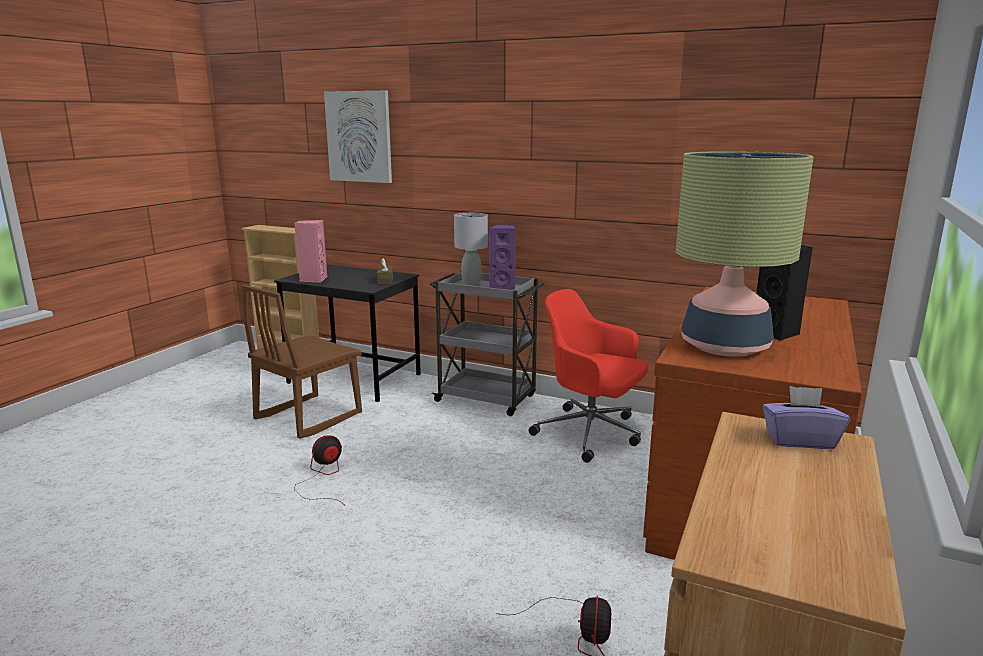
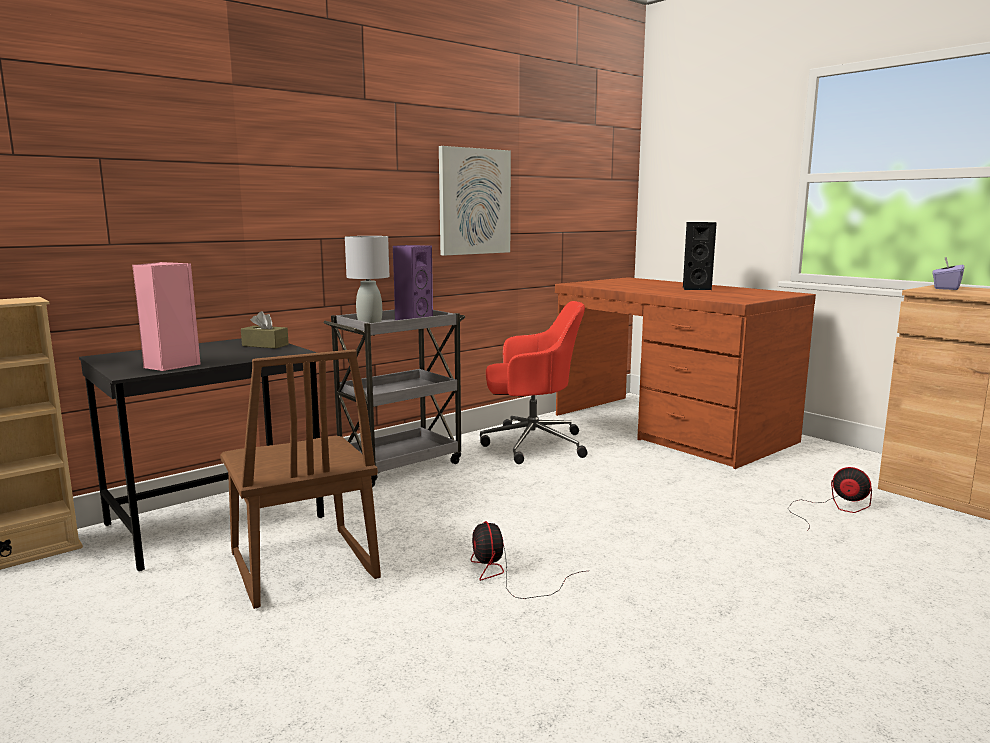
camera: 65 degrees left, 5 degrees down
(359, 137) = (141, 130): picture -> picture (474, 201)
(591, 433) = (531, 444): red office chair -> red office chair turned 150 degrees counterclockwise
(725, 346) = (718, 295): table lamp -> none

